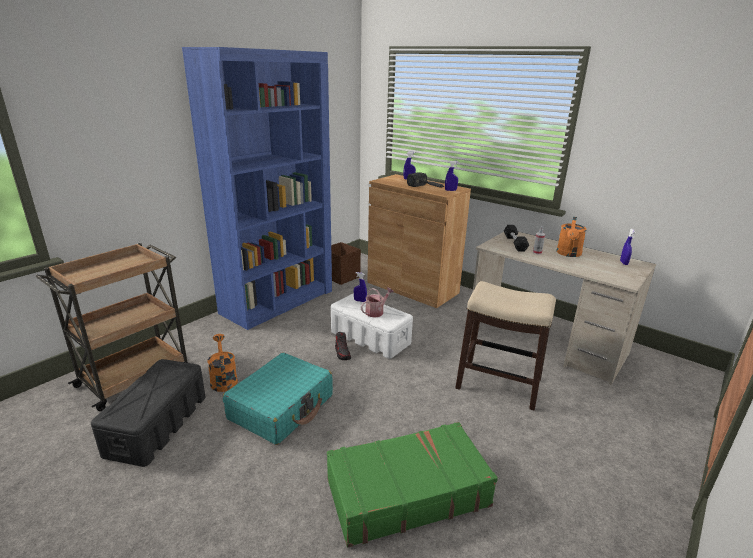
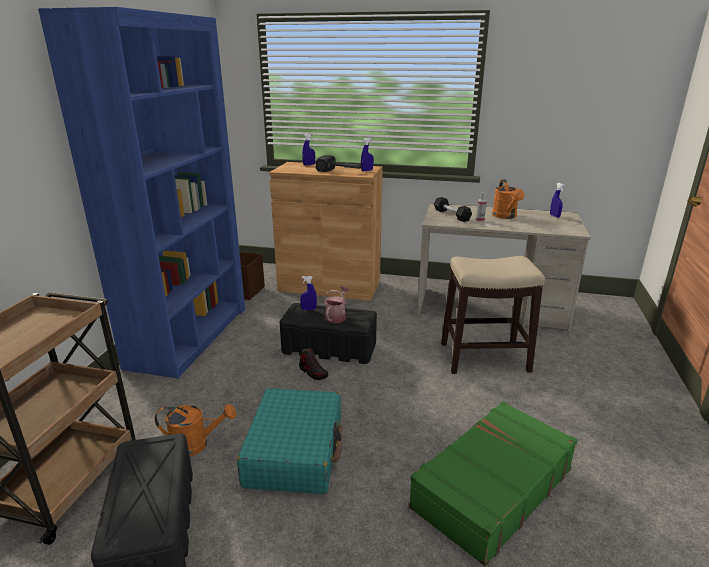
camera: 25 degrees left, 0 degrees up
(223, 379) = (196, 444): orange watering can -> orange watering can turned 135 degrees clockwise
(370, 338) = (330, 348): white storage box -> black storage box

